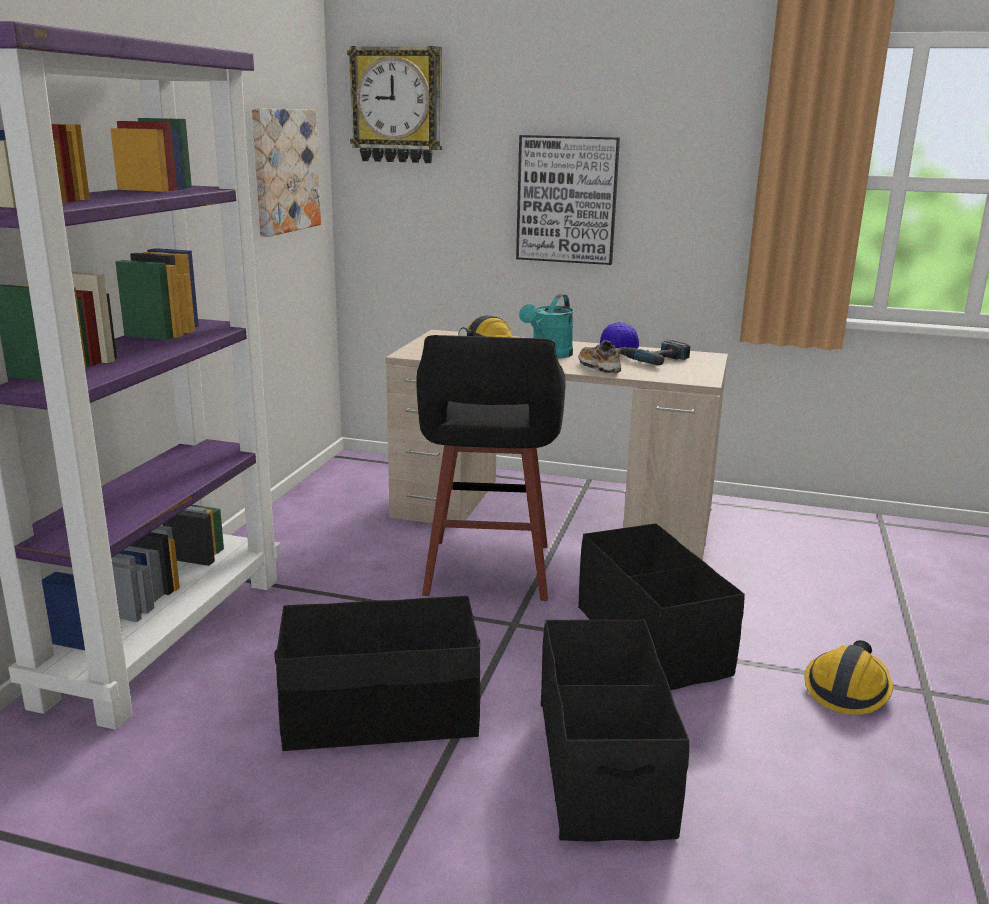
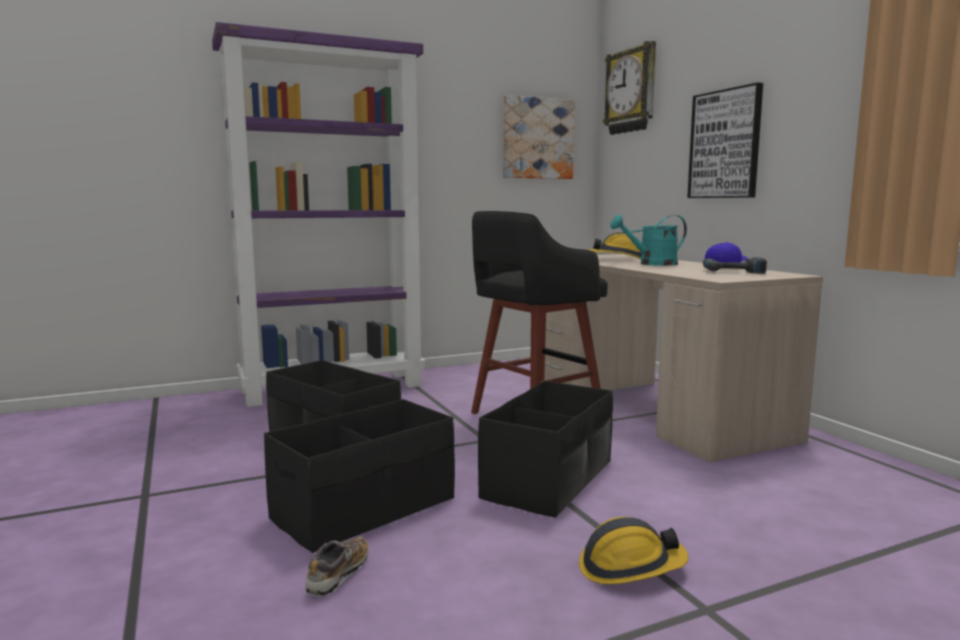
camera: 50 degrees right, 10 degrees down
(599, 368) = (662, 269): shoe -> shoe (338, 575)

